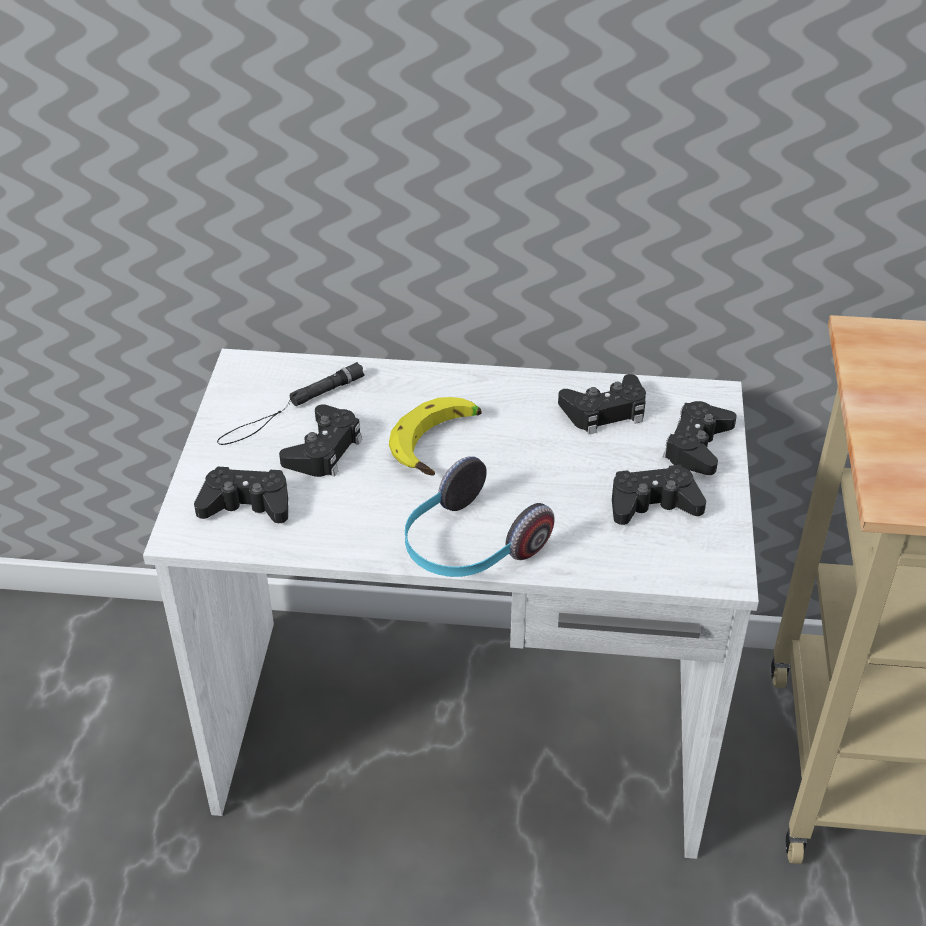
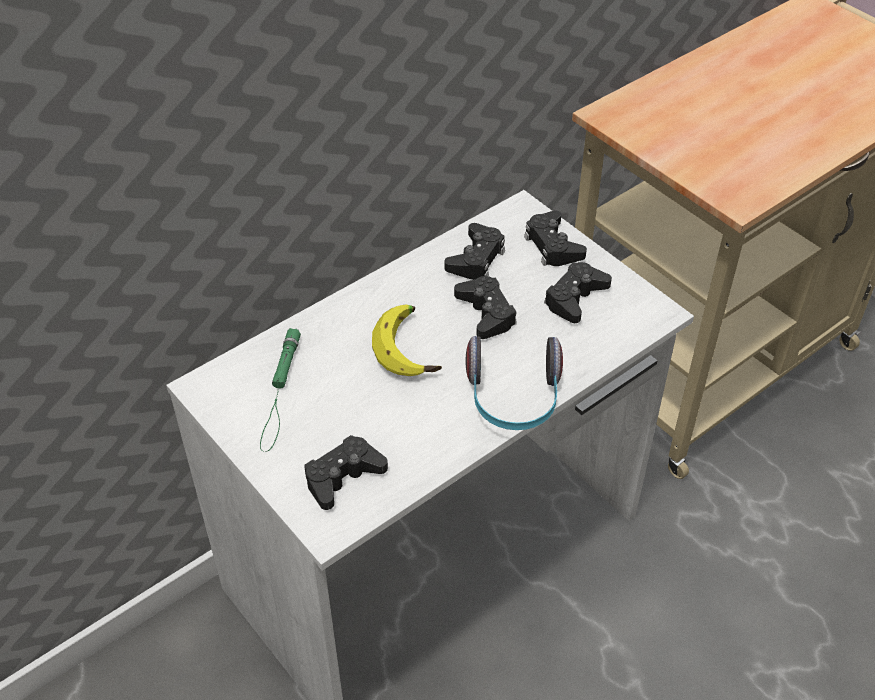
camera: 45 degrees left, 5 degrees up
(291, 409) = (280, 392): black flashlight -> green flashlight
(324, 450) = (342, 404): black game controller -> black game controller (486, 313)

